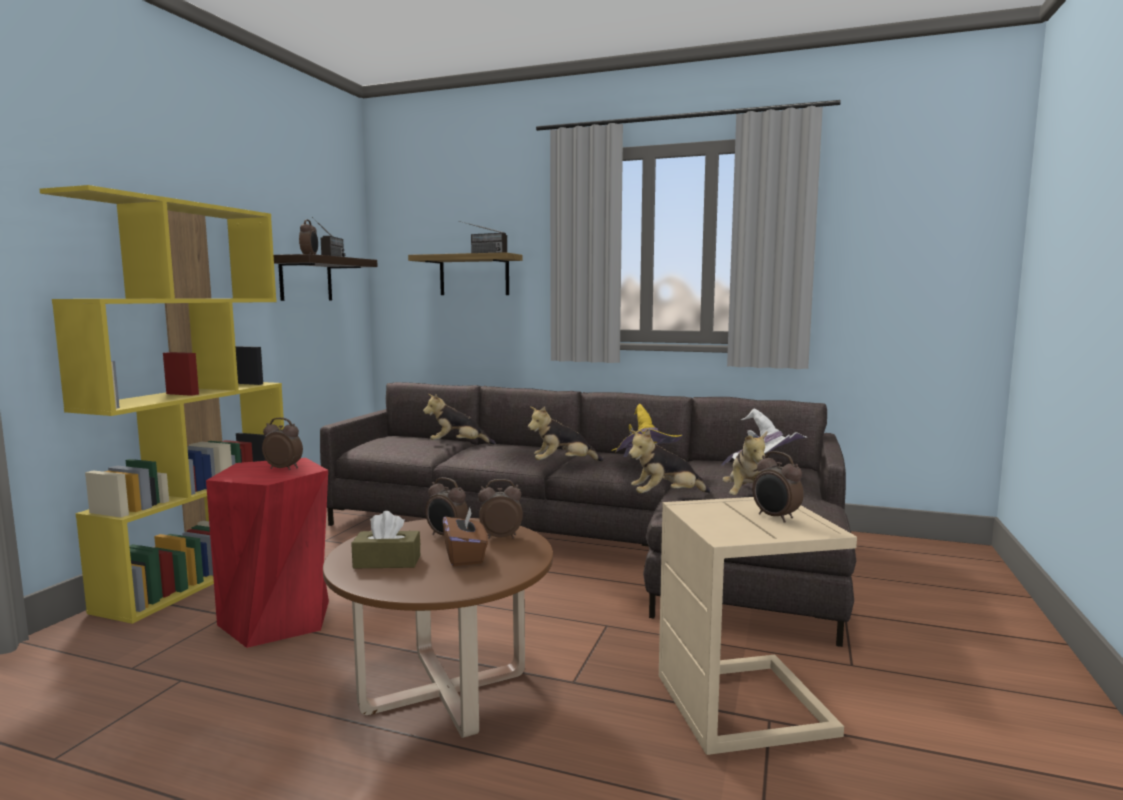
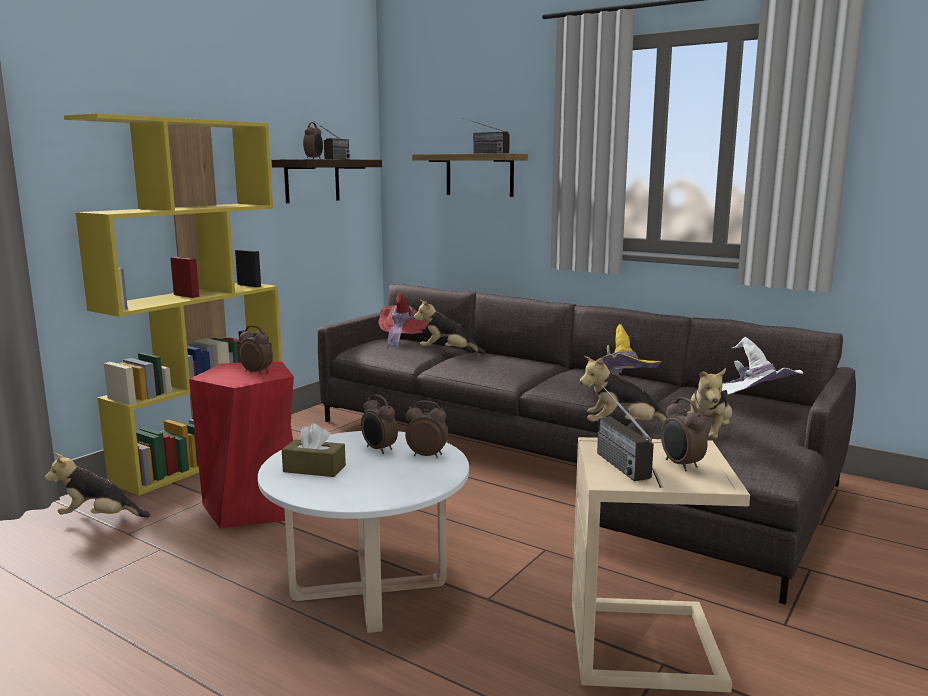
camera: 15 degrees right, 5 degrees up
(407, 436) = (403, 340): none -> red hat
(444, 691) = (369, 590): brown coffee table -> white coffee table
(465, 556) = (384, 471): brown tissue box -> none
(563, 464) = (537, 382): plush toy -> plush toy (99, 518)
(709, 517) = (610, 458): none -> radio

